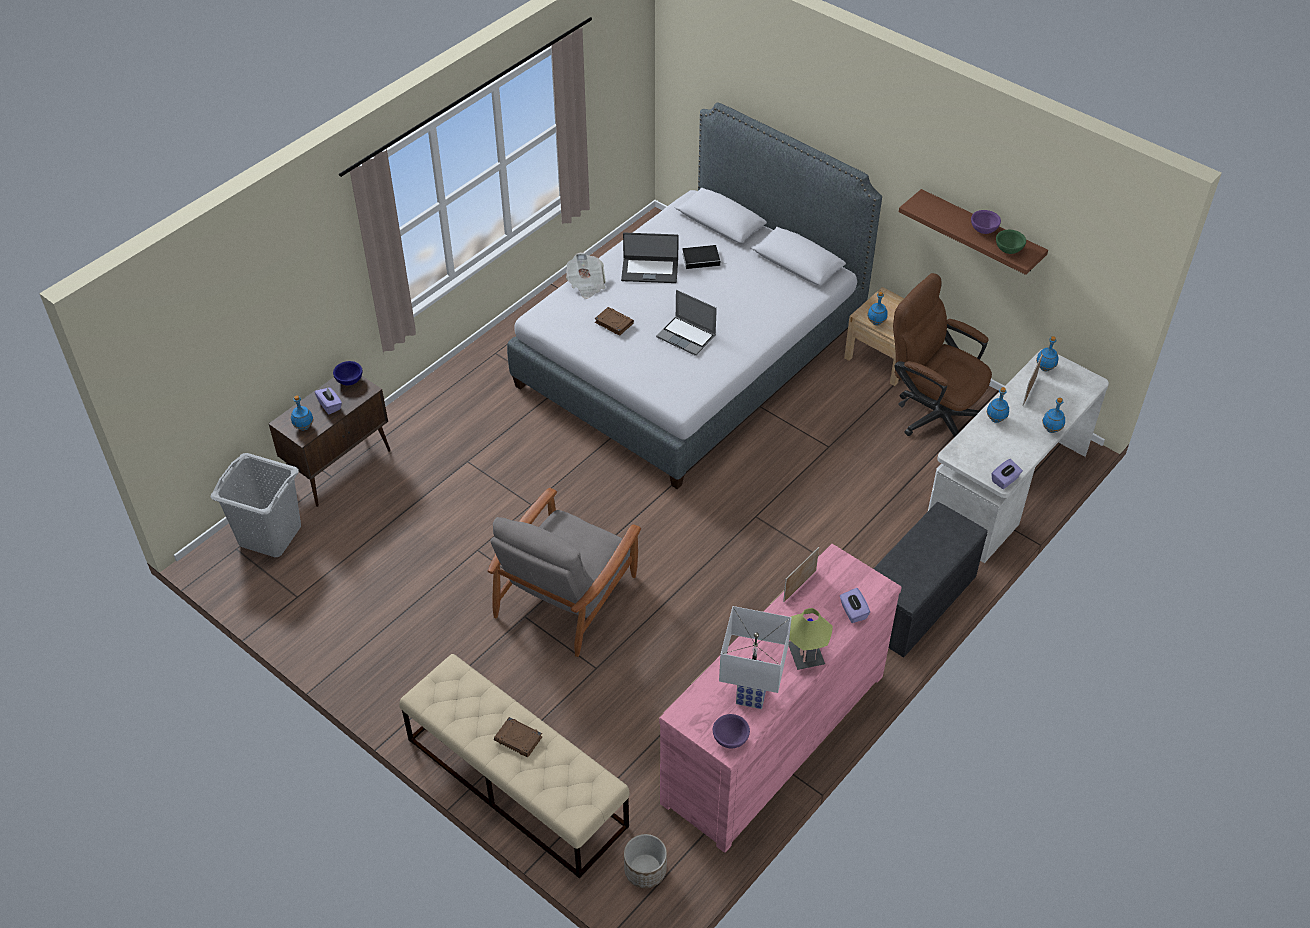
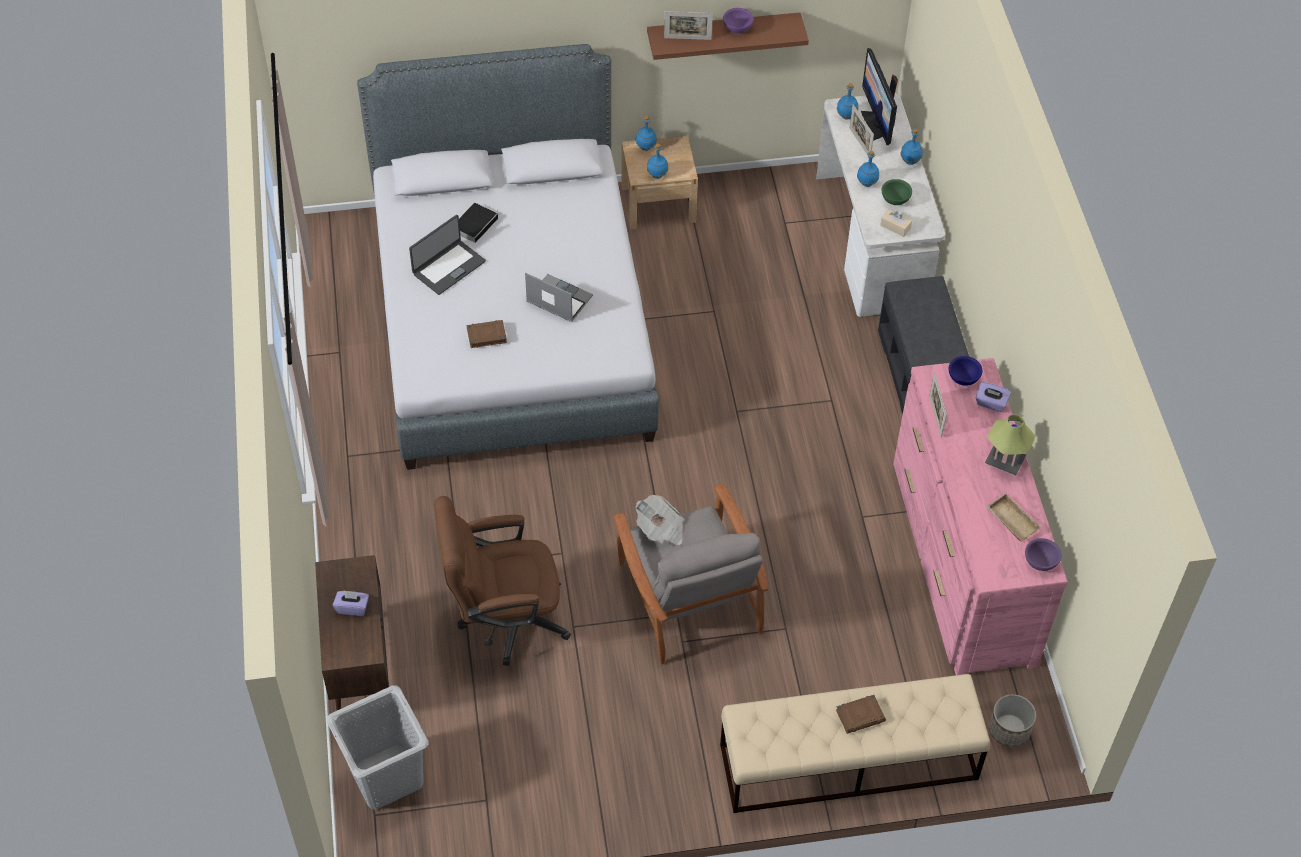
camera: 50 degrees left, 5 degrees up
(303, 427) = (358, 645): blue bottle -> blue bottle (645, 147)
(350, 380) = (336, 572): blue bowl -> blue bowl (963, 378)
(586, 284) = (414, 321): newspaper -> newspaper (660, 529)
(687, 336) = (558, 300): laptop -> laptop turned 135 degrees counterclockwise
(750, 695) = (1010, 521): white table lamp -> beige tray
(932, 412) = (749, 222): brown office chair -> brown office chair (504, 620)
(938, 213) = (687, 38): none -> picture frame
(975, 461) = (895, 227): none -> beige tissue box
(1005, 480) = (931, 225): purple tissue box -> none
(1008, 250) = (776, 33): green bowl -> green bowl (895, 200)
(1061, 389) = (877, 124): none -> monitor

